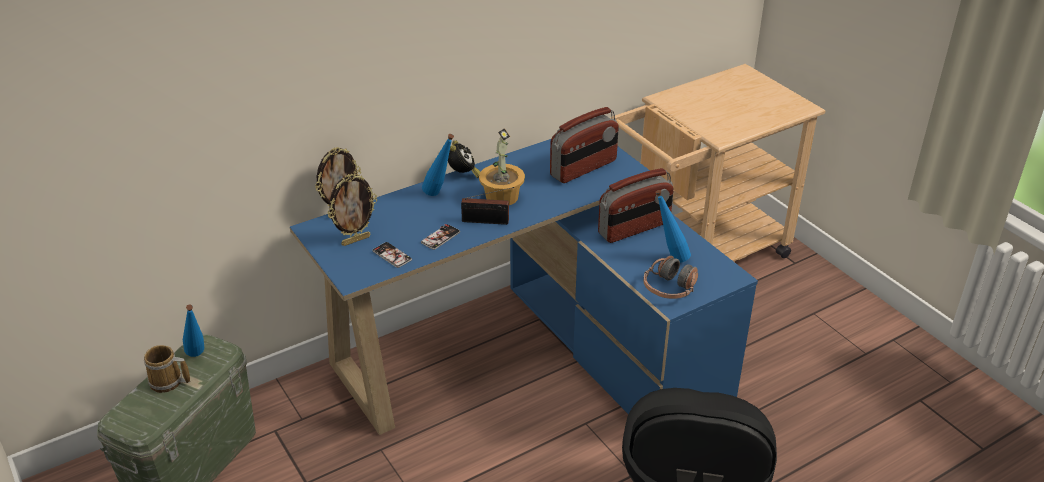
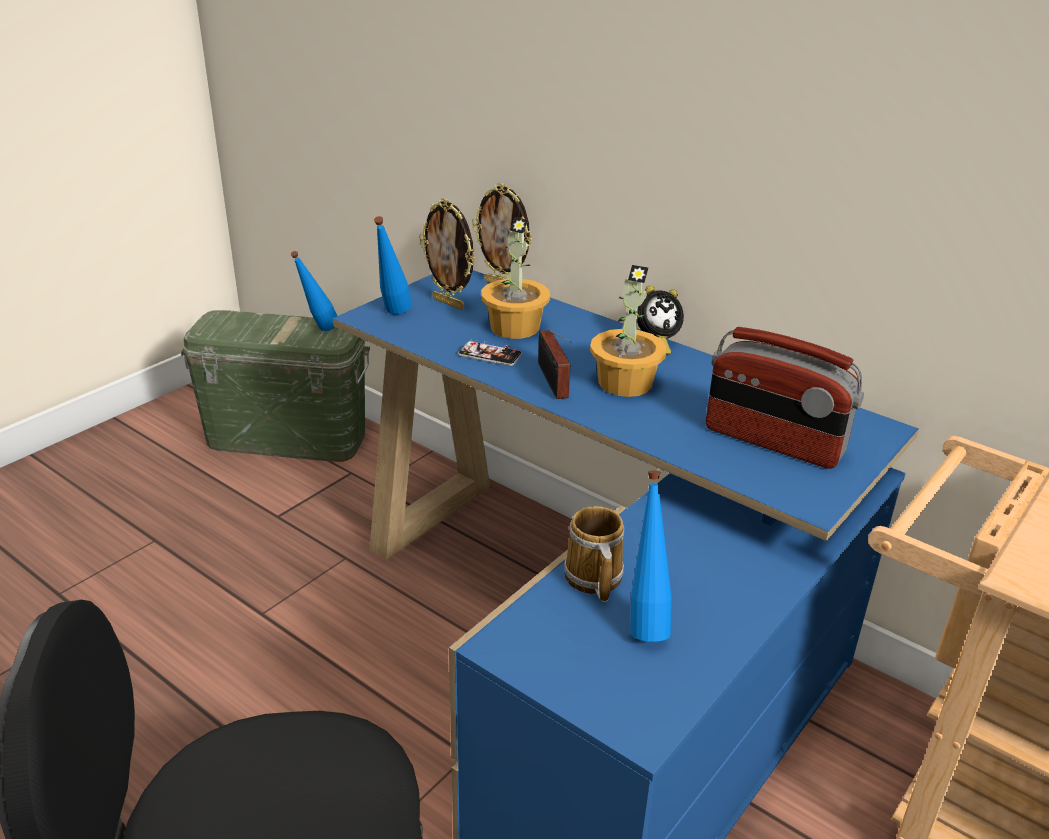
camera: 70 degrees right, 5 degrees down
(168, 382) = (275, 326): mug -> mug (592, 578)
(392, 255) = (429, 331): phone -> none
(409, 220) = (515, 327): none -> potted plant
(440, 195) = (591, 336): blue bottle -> blue bottle (393, 316)
(634, 228) = (705, 562): radio -> none
(669, 288) = (549, 636): headphones -> none

